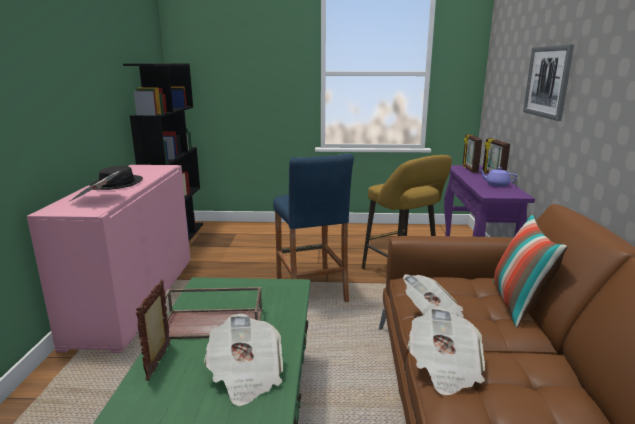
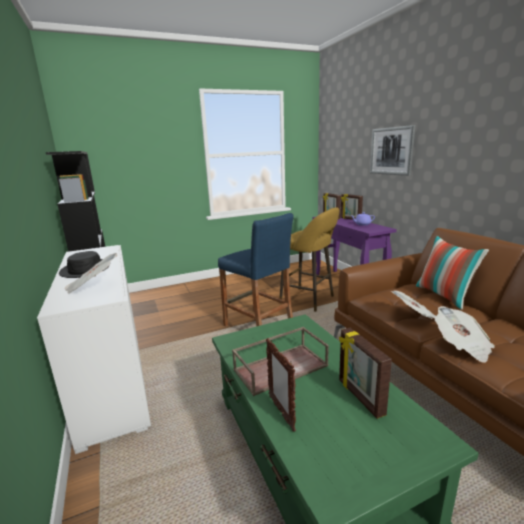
camera: 25 degrees left, 0 degrees up
(135, 299) = (113, 378): pink cabinet -> white cabinet
(246, 376) = (360, 397): newspaper -> picture frame

